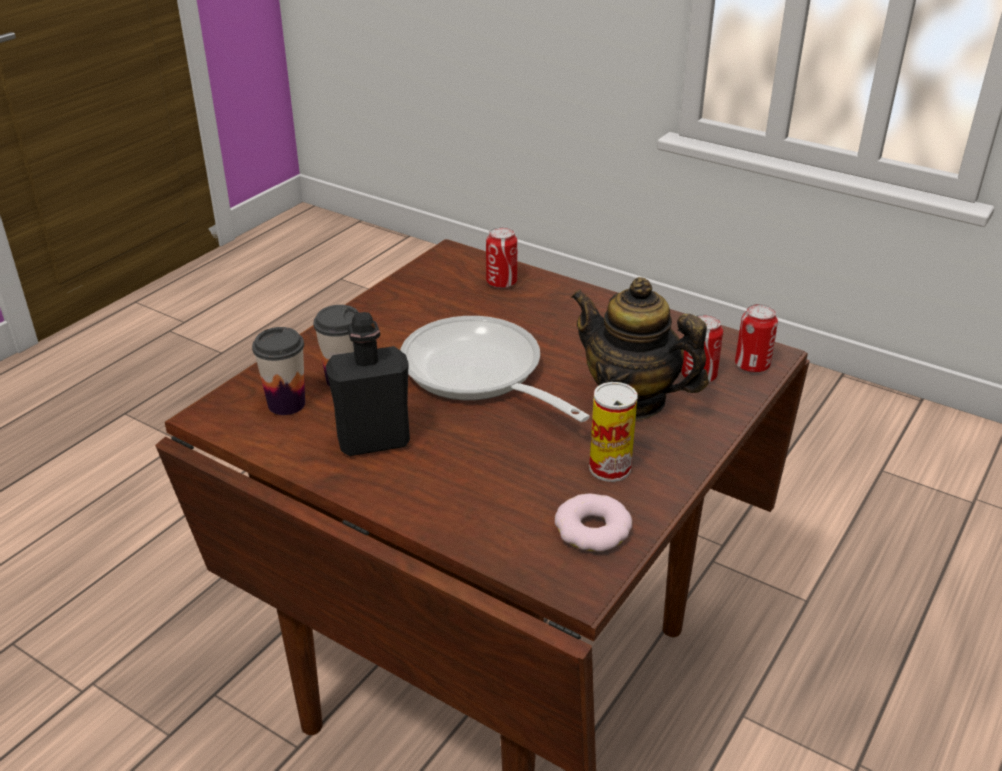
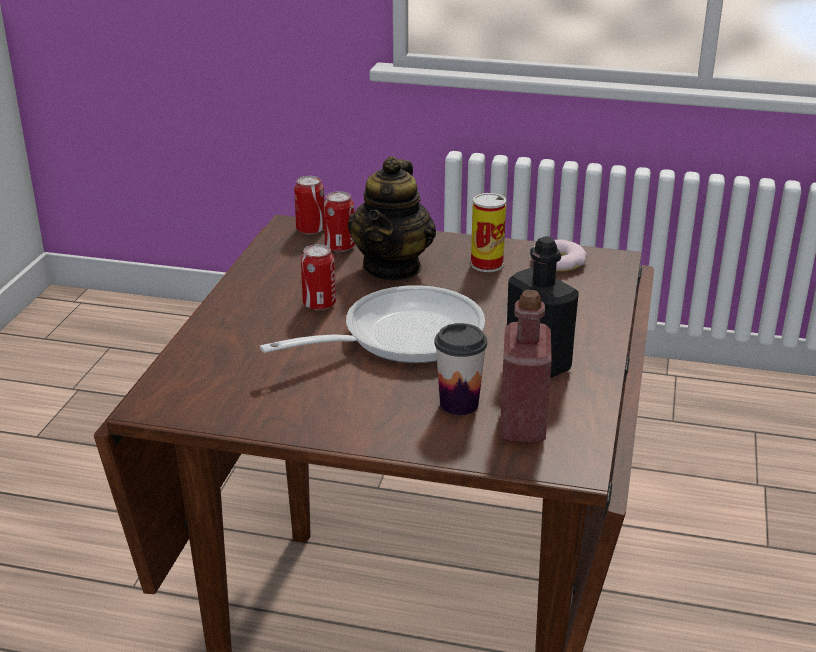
camera: 110 degrees left, 5 degrees down
(286, 404) = (522, 425): cup -> red bottle
(478, 374) = (401, 337): frying pan -> frying pan turned 150 degrees counterclockwise
(501, 283) = (214, 358): can -> can (319, 304)

